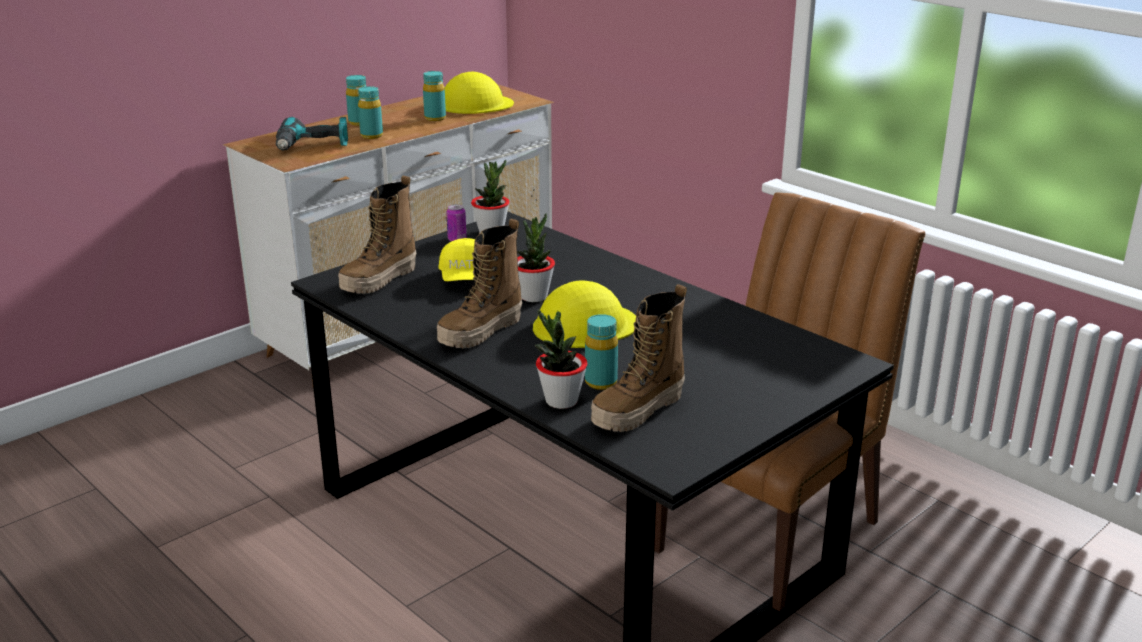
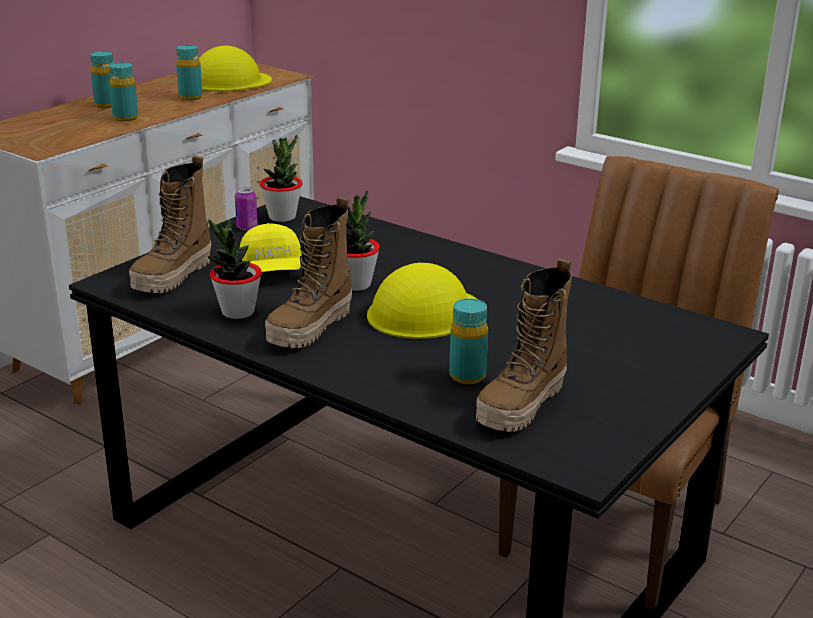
camera: 10 degrees left, 0 degrees up
(312, 146) = (61, 131): power drill -> none
(561, 401) = (431, 400): potted plant -> potted plant (237, 312)

